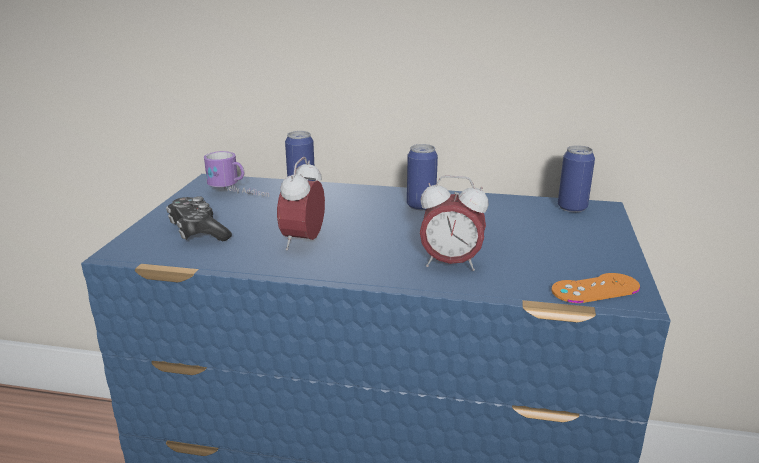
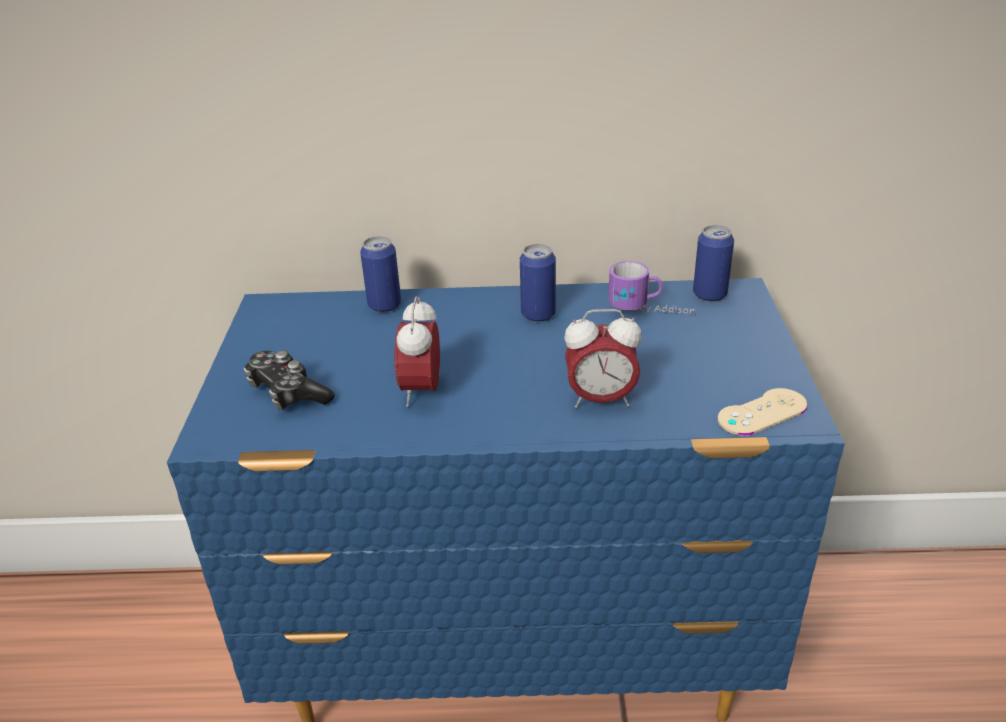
camera: 10 degrees left, 10 degrees up
(239, 194) = (310, 324): mug -> mug (650, 313)
(595, 289) = (762, 412): orange game controller -> beige game controller

